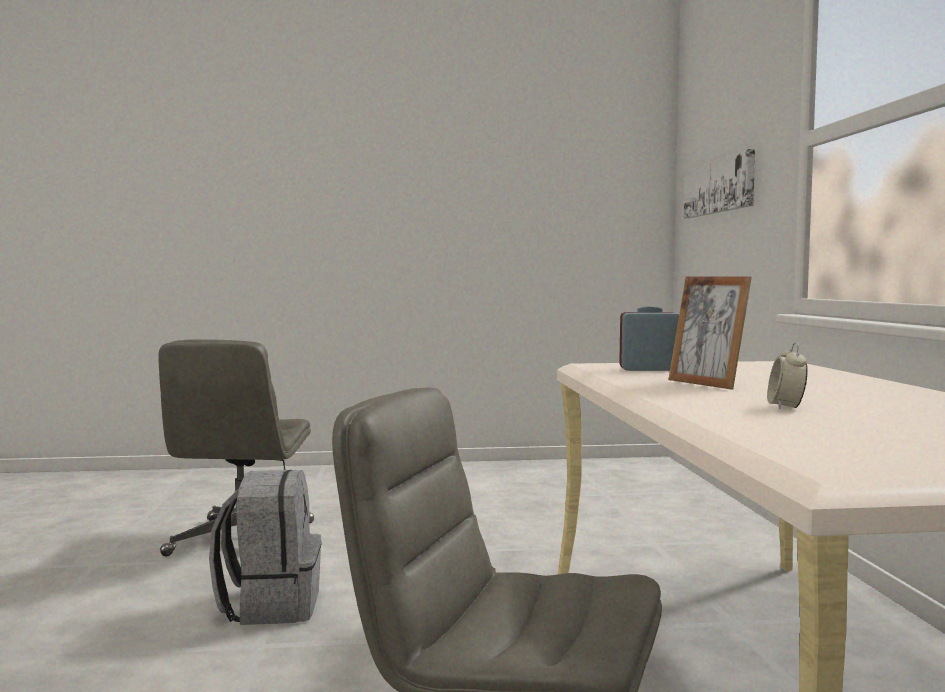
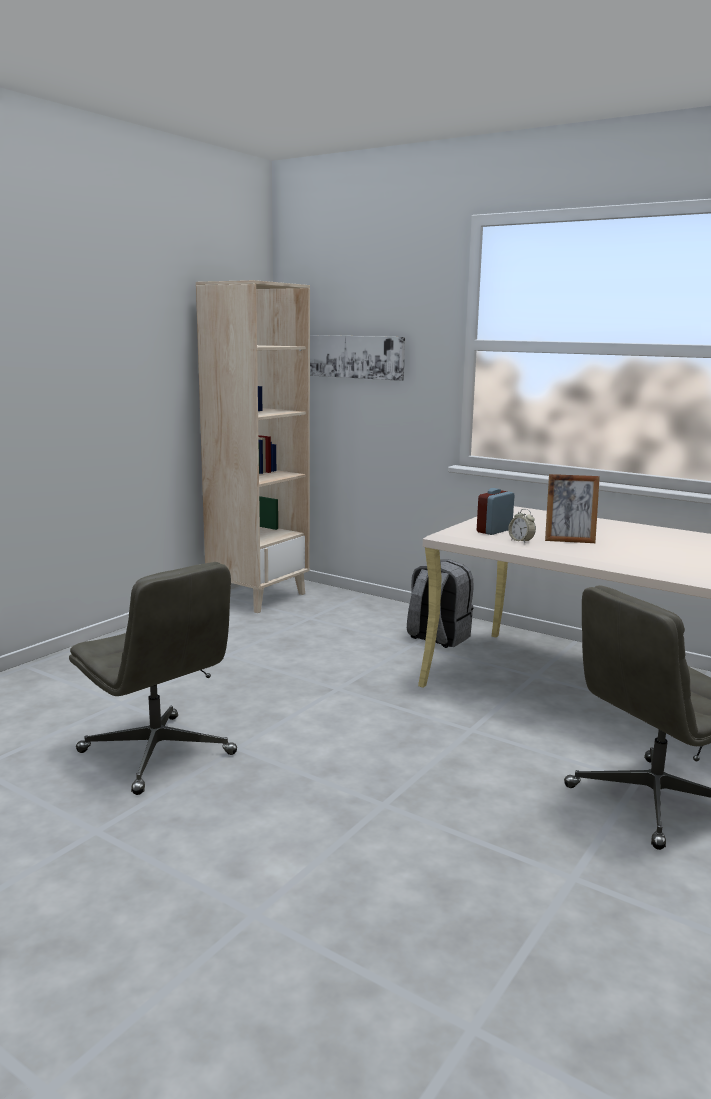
camera: 50 degrees left, 10 degrees up
(271, 605) = (321, 781): grey backpack -> grey backpack (437, 638)
(601, 468) = (258, 597): none -> beige bookcase
(786, 407) = (658, 553): alarm clock -> alarm clock (521, 541)

